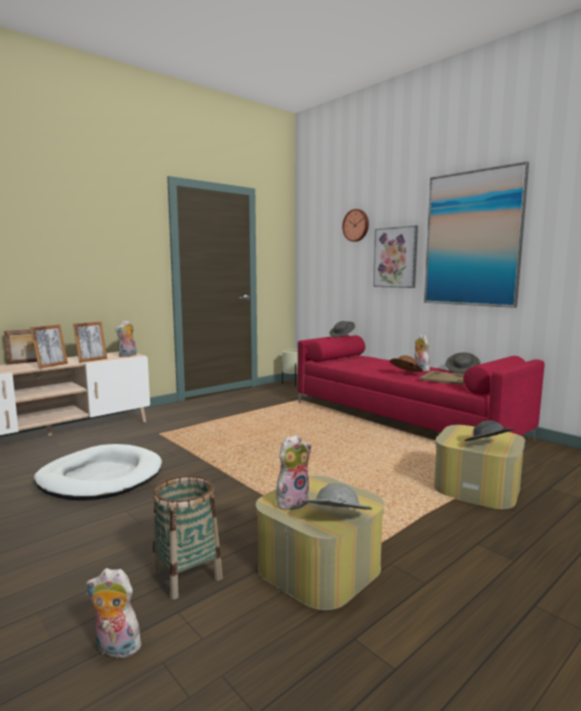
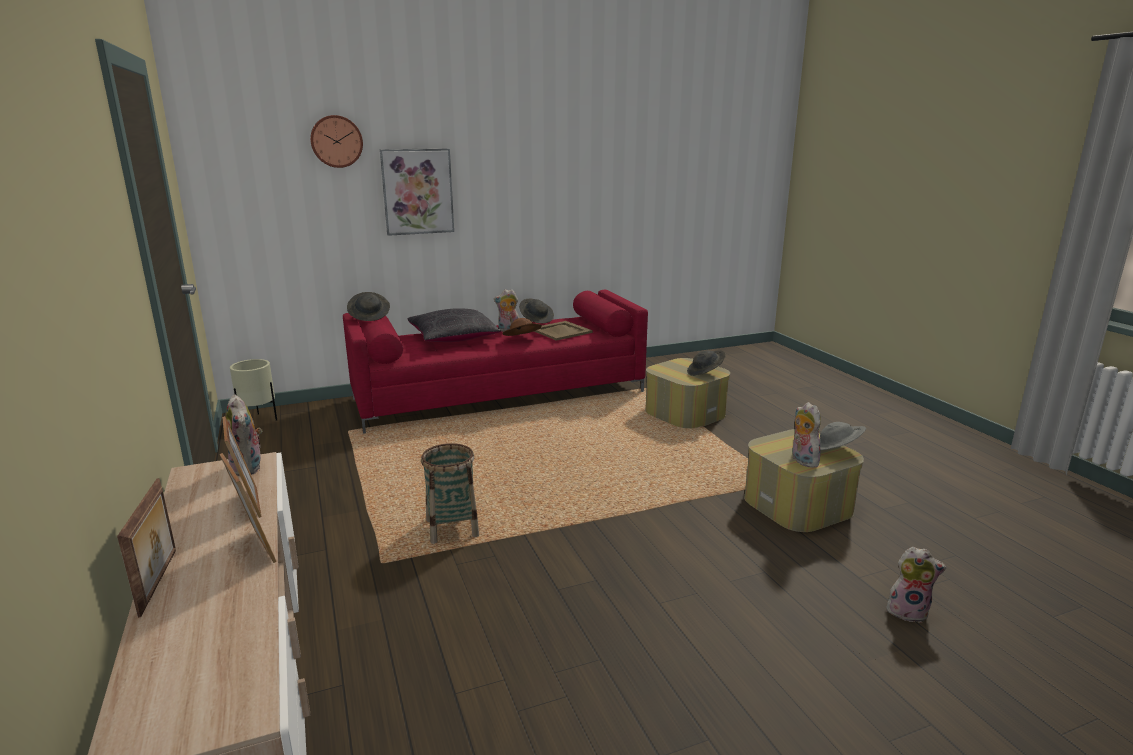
camera: 70 degrees left, 10 degrees up
(100, 477) = (537, 626): white dog bed -> none
(115, 649) = (908, 611): plush toy -> plush toy turned 105 degrees counterclockwise
(187, 575) = (805, 568): basket -> basket (452, 529)
(379, 363) = (453, 338): none -> black pillow
(472, 239) = (523, 169): picture -> none

